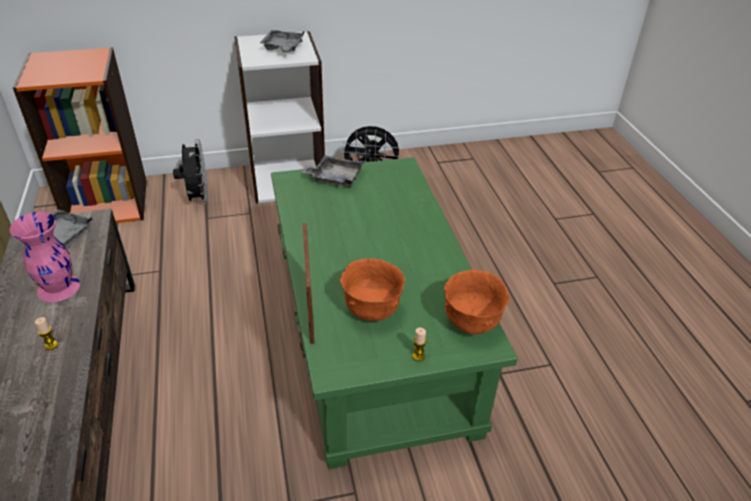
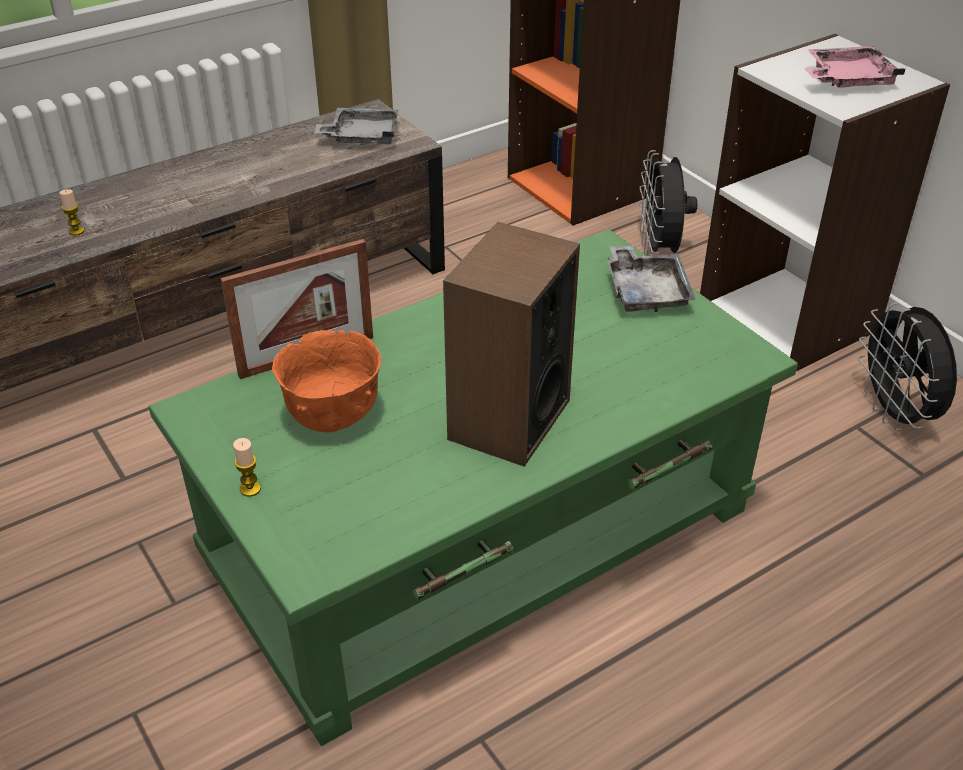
camera: 70 degrees right, 0 degrees up
(51, 345) = (183, 200): candle -> candle (76, 231)
(59, 288) = (274, 169): pink vase -> none
(198, 198) = (659, 251): black fan -> black fan turned 120 degrees clockwise
(282, 48) = (847, 80): grey tray -> pink tray
(409, 248) = (508, 419): none -> speaker
(471, 322) = (352, 536): orange bowl -> none

